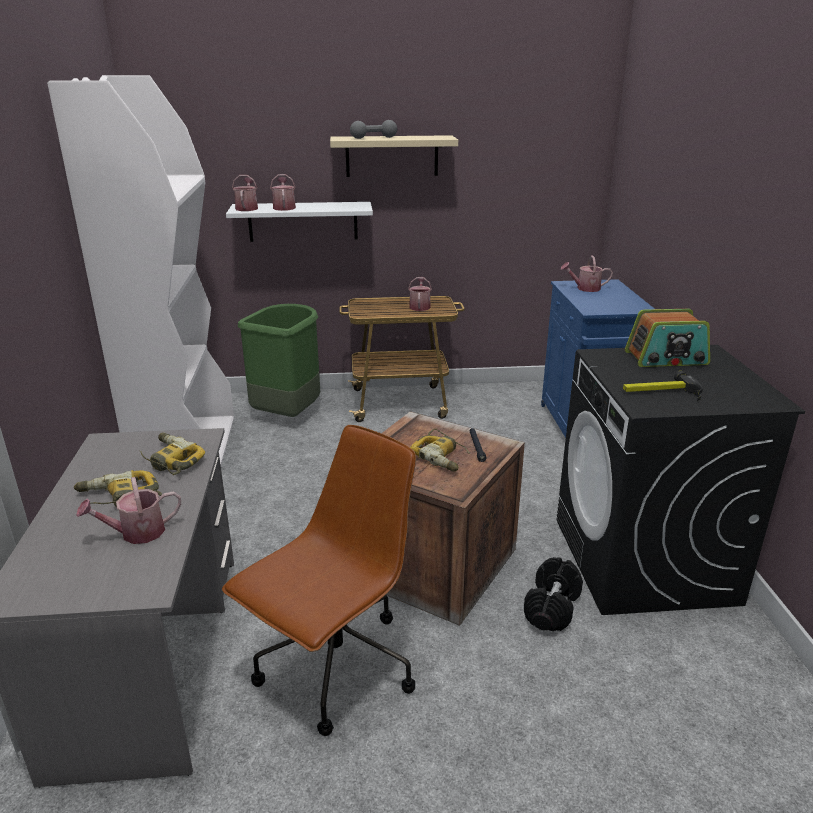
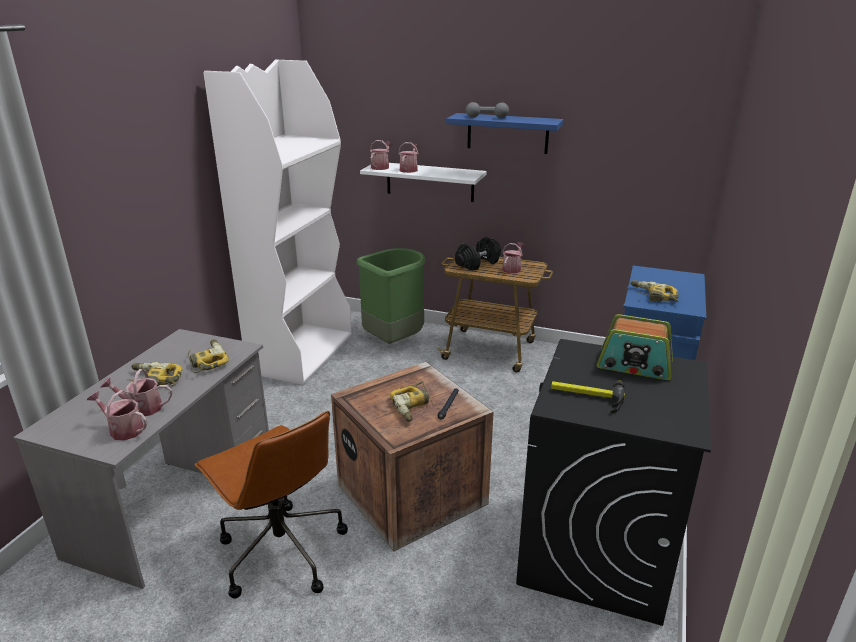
camera: 25 degrees right, 0 degrees up
(335, 669) = (280, 551): brown office chair -> brown office chair turned 75 degrees clockwise
(392, 156) = (507, 133): beige shelf -> blue shelf
(552, 607) = (479, 563): black dumbbell -> black dumbbell (477, 264)
(585, 288) = (657, 278): watering can -> watering can (123, 429)
(599, 304) = (653, 296): none -> power drill

